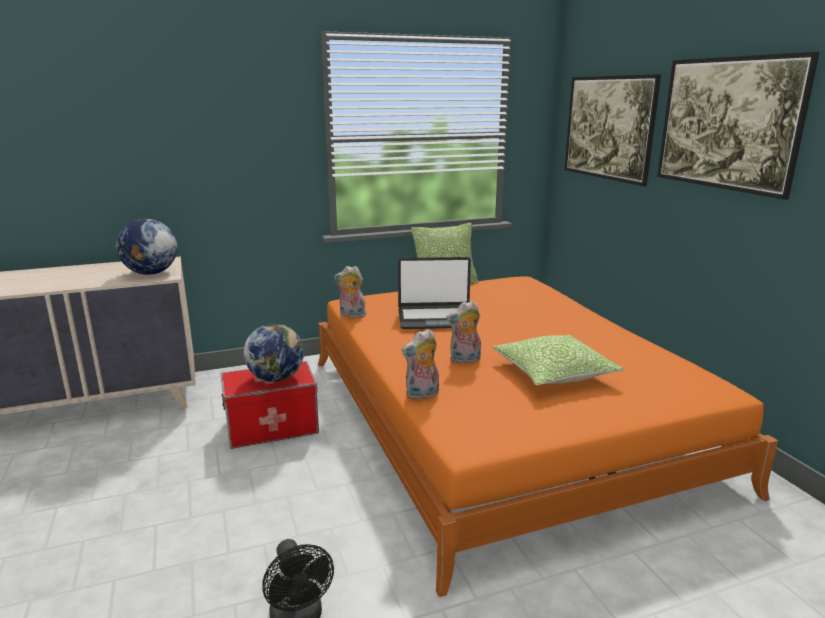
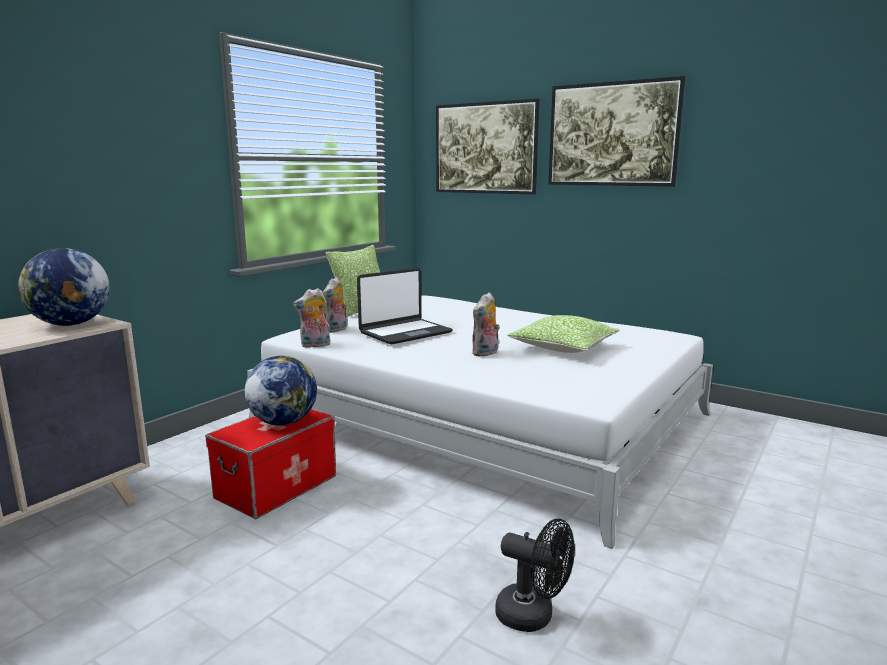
camera: 35 degrees left, 5 degrees down
(422, 395) = (496, 382): plush toy -> plush toy (336, 330)
(499, 419) = (482, 418): orange bed -> white bed

